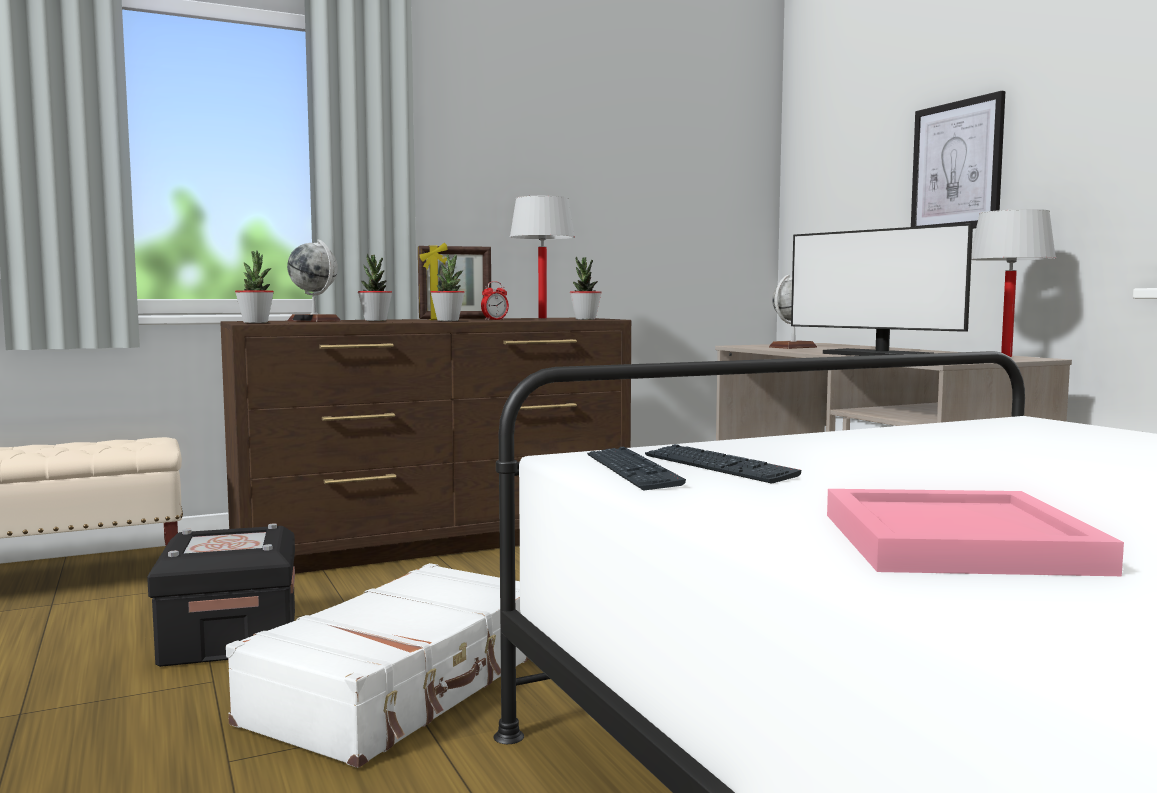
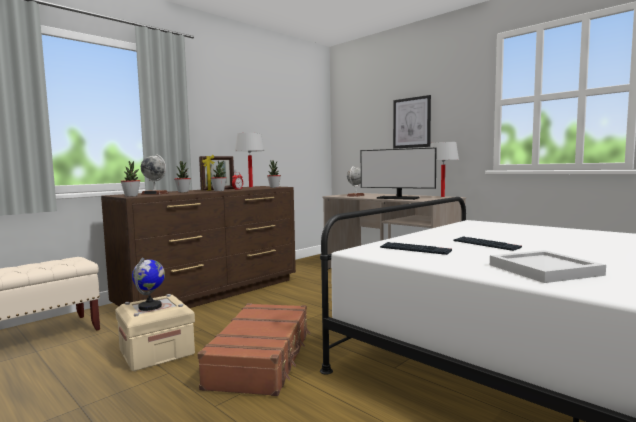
camera: 20 degrees left, 0 degrees up
(216, 543) = (150, 306): none -> globe
(230, 638) = (156, 352): black storage box -> beige storage box
(404, 686) = (262, 359): white suitcase -> brown suitcase
(632, 471) = (389, 254): keyboard -> keyboard (485, 244)
(954, 543) = (544, 270): pink tray -> white tray

